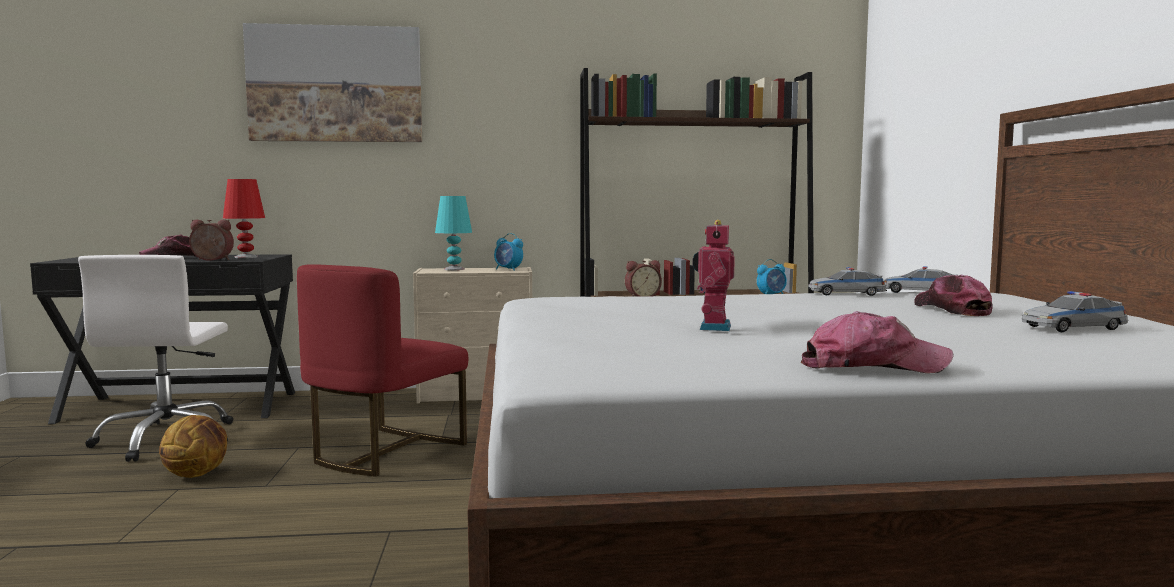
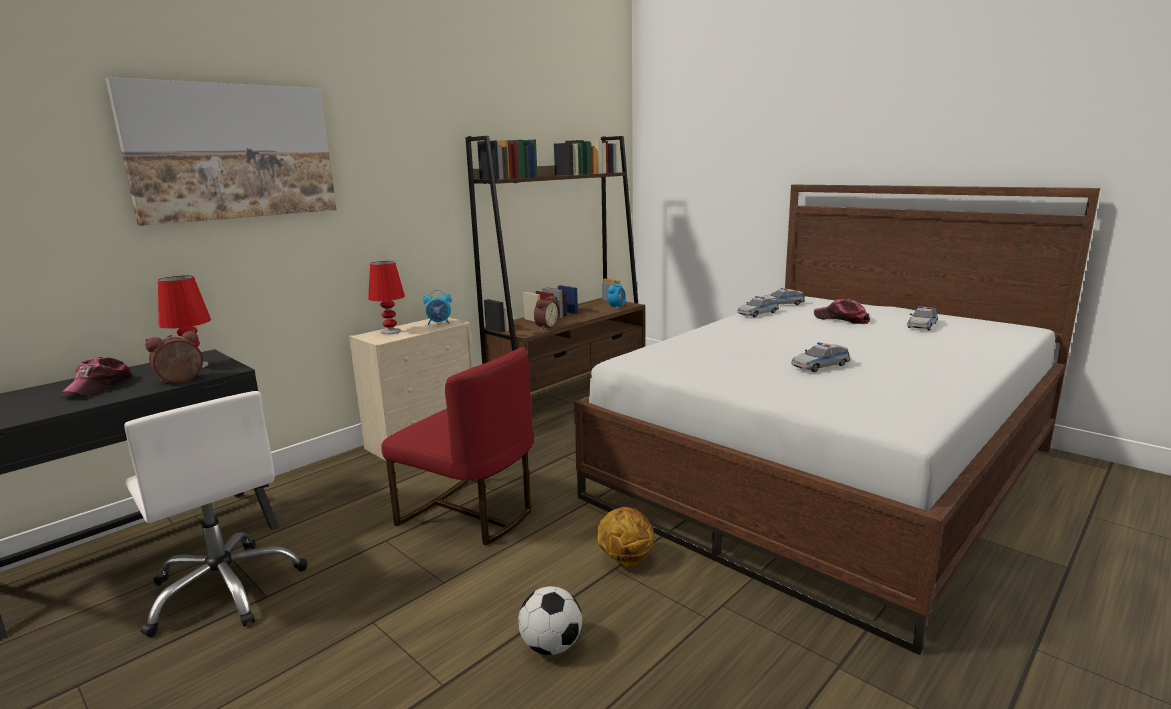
camera: 40 degrees left, 10 degrees up
(197, 474) = (355, 603): basketball -> basketball (625, 559)
(220, 556) = (551, 646): none -> football
(384, 452) = (469, 515): red chair -> red chair turned 45 degrees counterclockwise
(454, 269) = (390, 332): turquoise table lamp -> red table lamp
(712, 327) = (820, 366): toy robot -> toy car
(872, 366) = (963, 378): cap -> none

